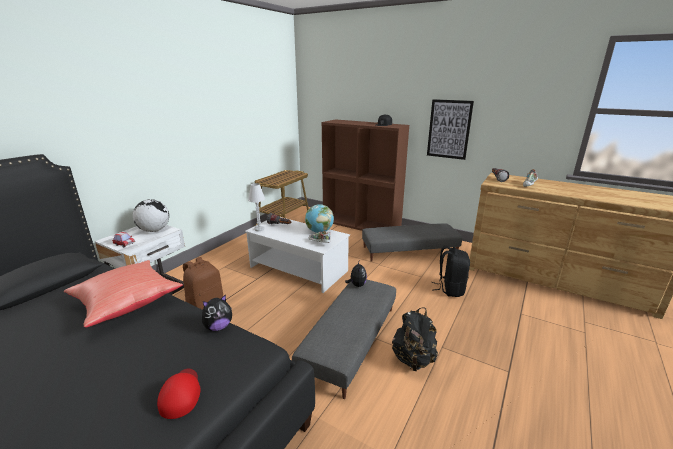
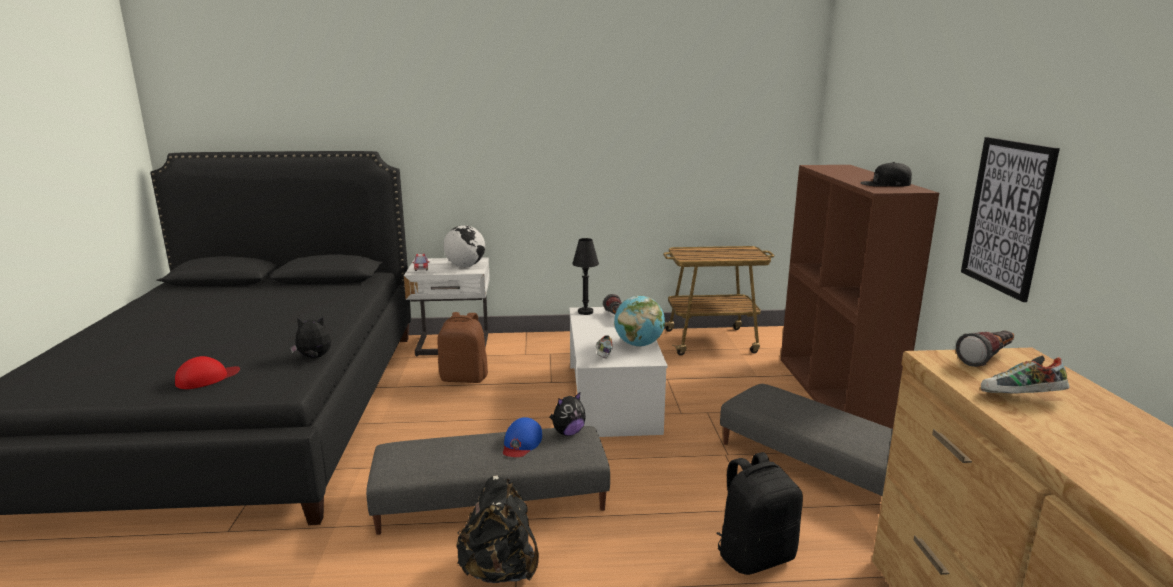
camera: 55 degrees right, 5 degrees down
(126, 303) = (325, 312): red pillow -> none
(218, 327) = (314, 358): plush toy -> plush toy turned 150 degrees clockwise
(259, 229) = (585, 312): white table lamp -> black table lamp
(353, 301) = (521, 443): none -> blue cap

